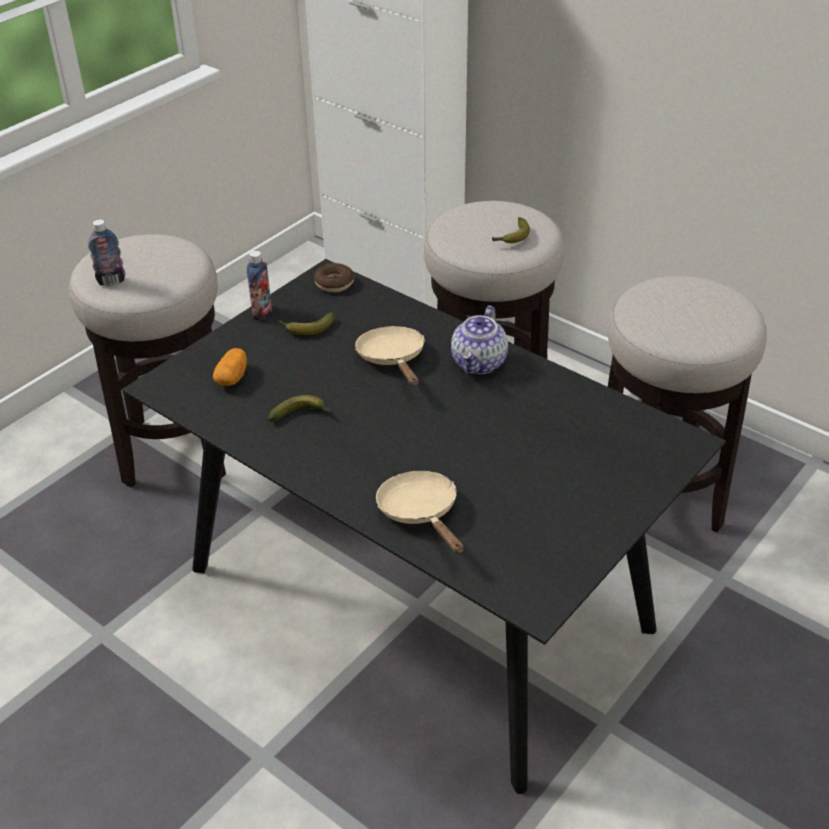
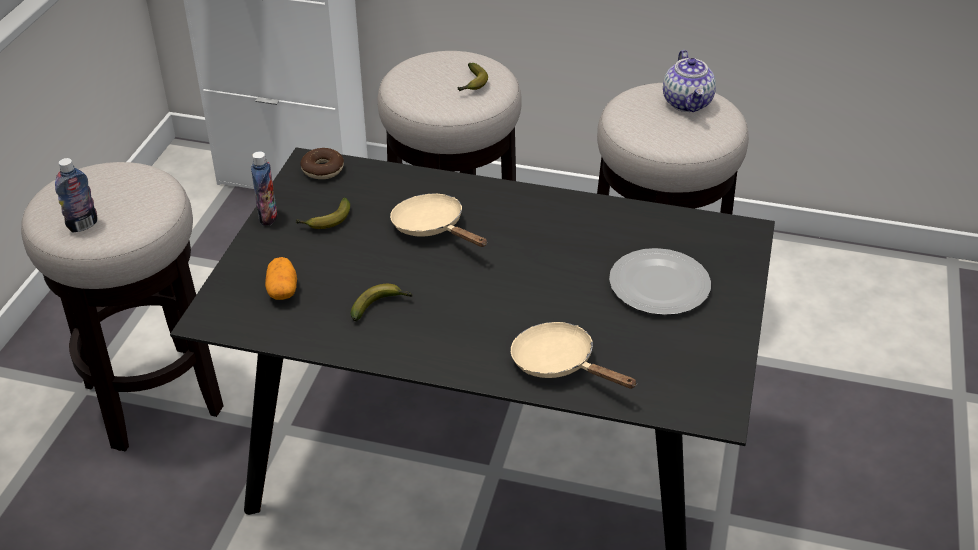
camera: 25 degrees left, 0 degrees up
(479, 363) = (517, 210): teapot -> teapot (688, 103)
(563, 468) = (657, 285): none -> plate

